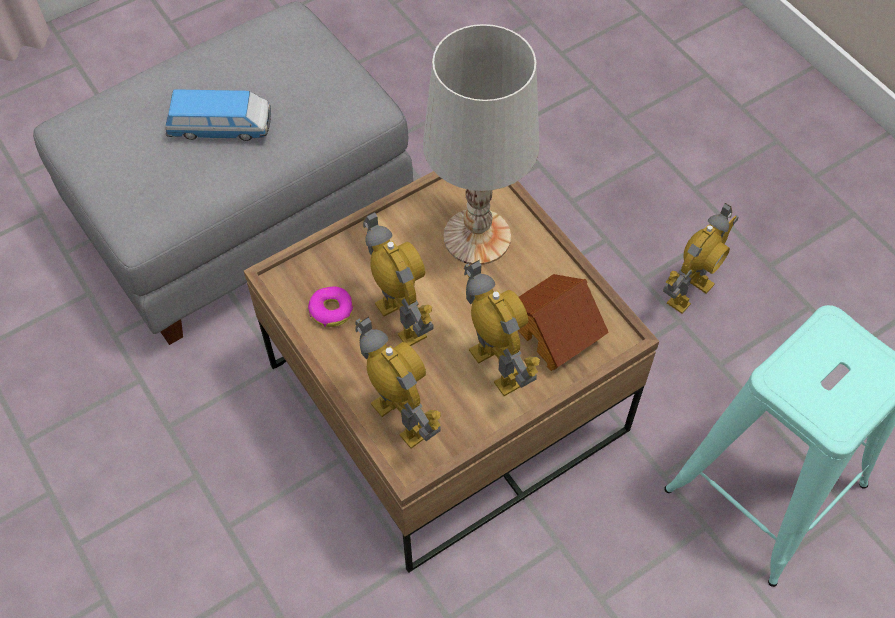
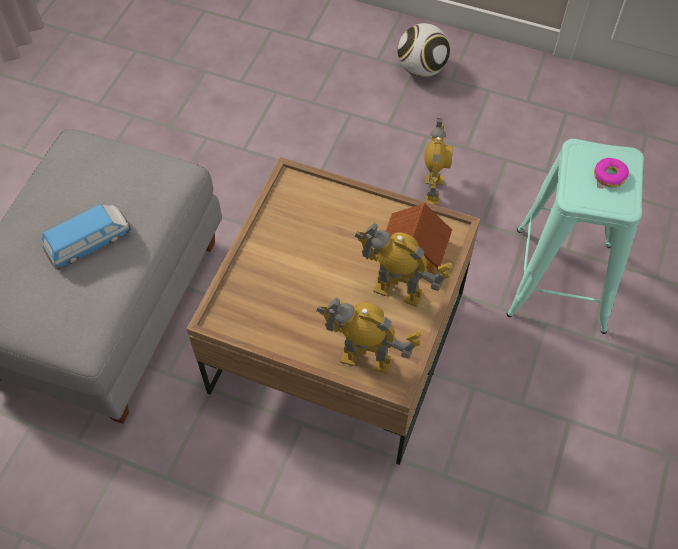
camera: 35 degrees left, 0 degrees up
(331, 310) = (266, 319): donut -> donut (609, 176)
(401, 319) = (316, 298): toy robot -> none
(476, 236) = (320, 218): white table lamp -> none
(787, 145) = (422, 69): none -> football

